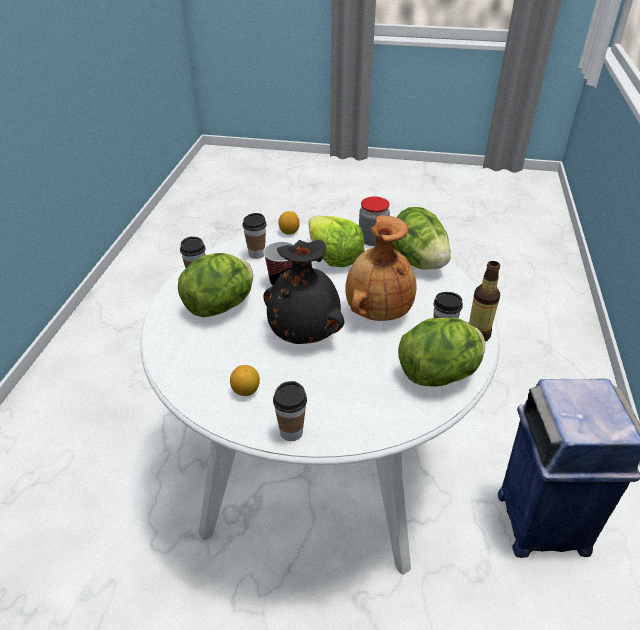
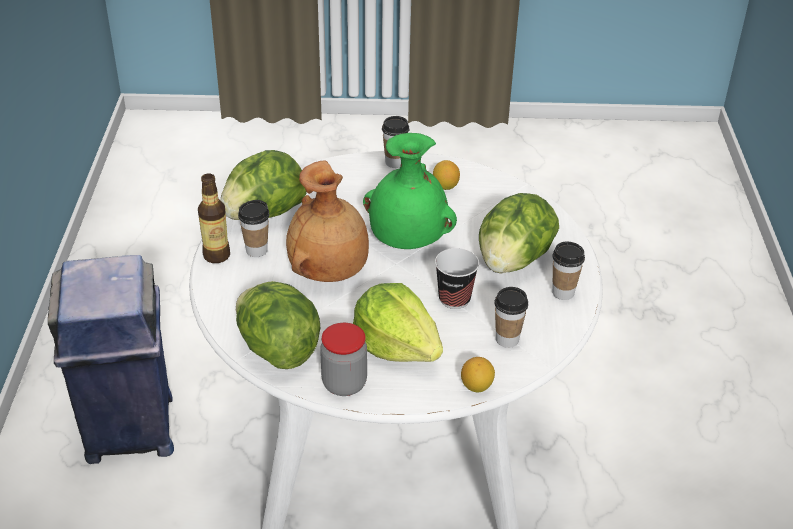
camera: 170 degrees right, 0 degrees up
(305, 332) = (407, 241): black vase -> green vase

